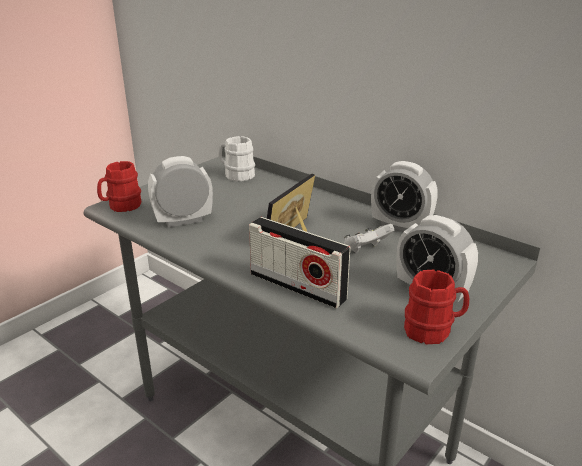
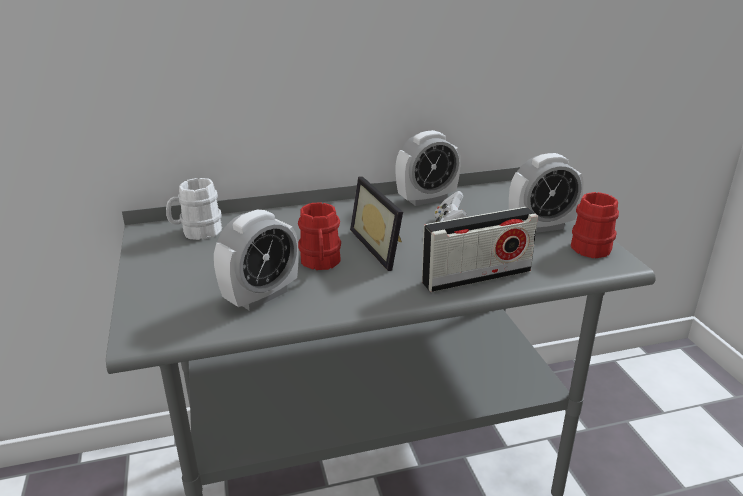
camera: 55 degrees left, 0 degrees up
(121, 206) = (153, 328): red mug -> red mug (320, 263)
(183, 220) = (261, 296): alarm clock -> alarm clock turned 150 degrees counterclockwise

